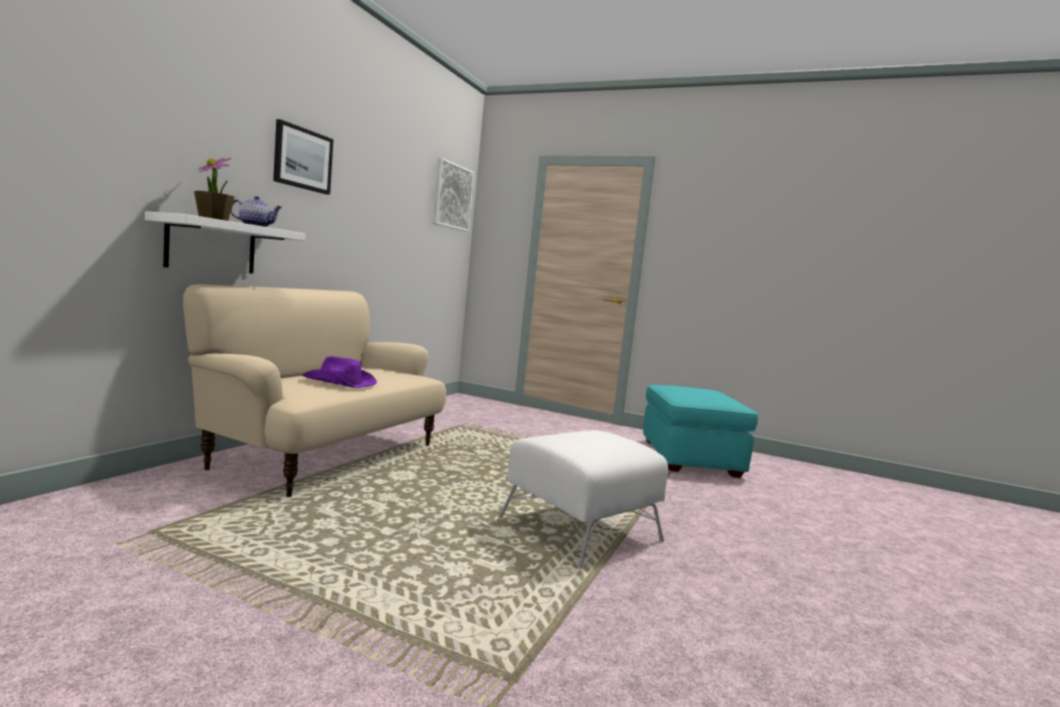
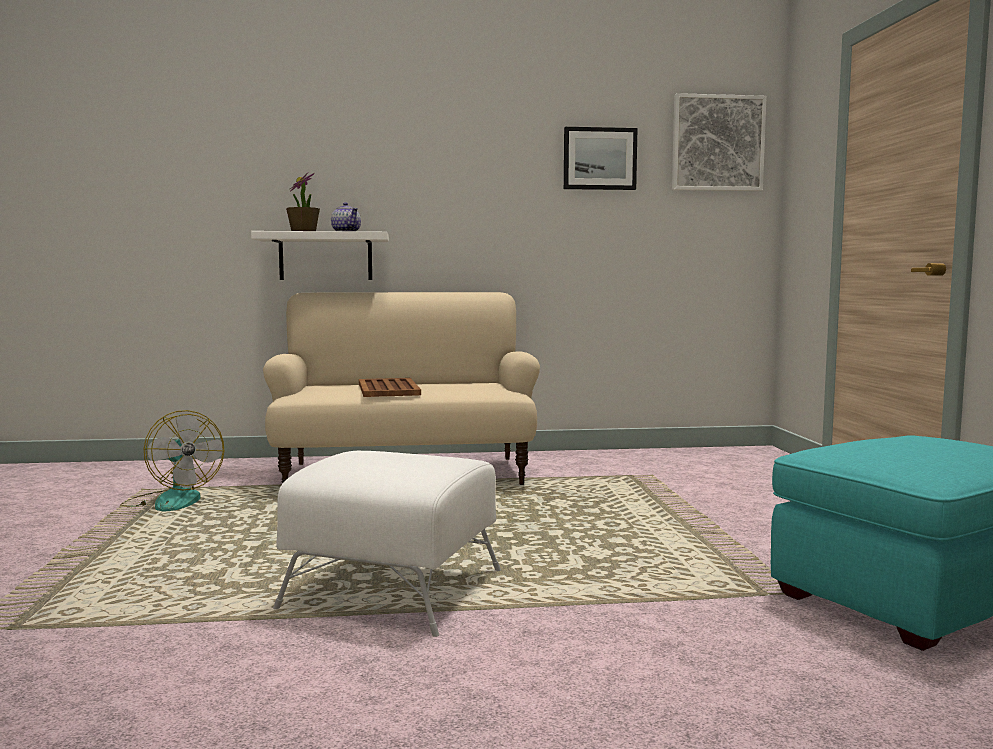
camera: 60 degrees right, 0 degrees up
(205, 540) = (172, 500): none -> fan
(303, 159) = (428, 152): picture -> picture (599, 159)
(340, 382) = (388, 389): purple hat -> brown tray

